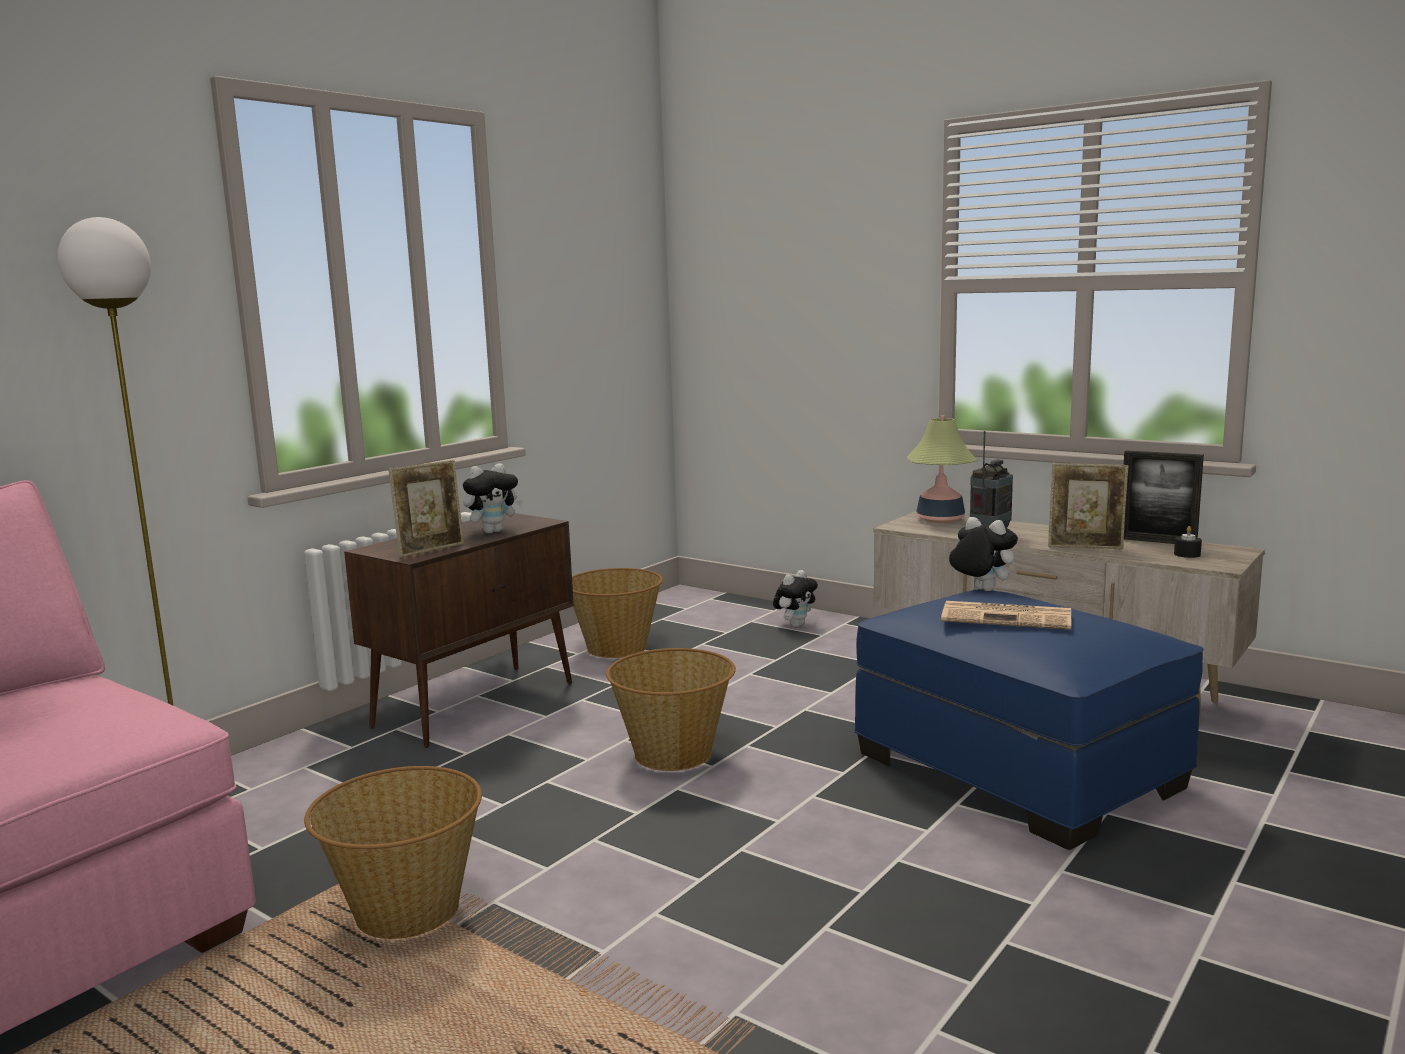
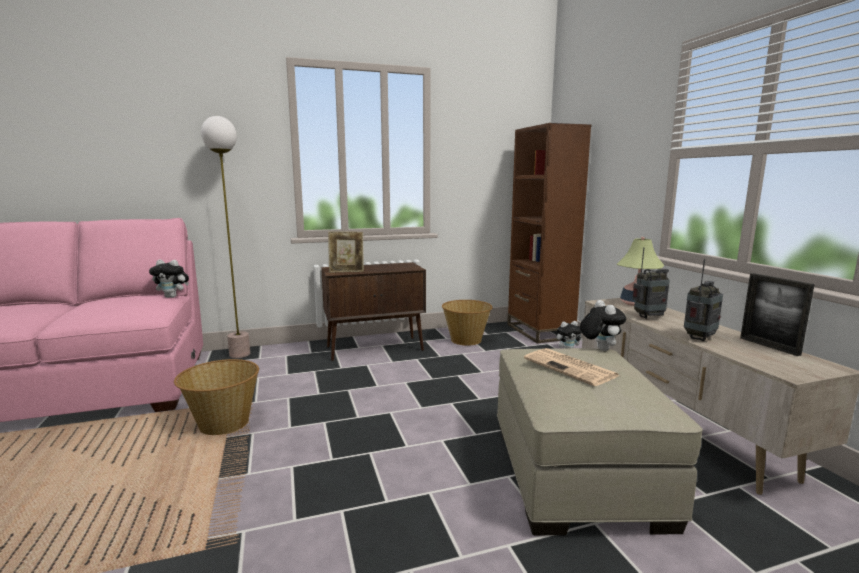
camera: 35 degrees right, 0 degrees up
(493, 531) = (386, 269): plush toy -> plush toy (173, 297)
(674, 754) = (413, 396): basket -> none
(712, 605) = (539, 331): none -> brown bookcase
(1014, 768) = (574, 470): blue ottoman -> beige ottoman
(1085, 547) = (699, 338): picture frame -> radio
(1187, 554) = (775, 360): black candle -> none

